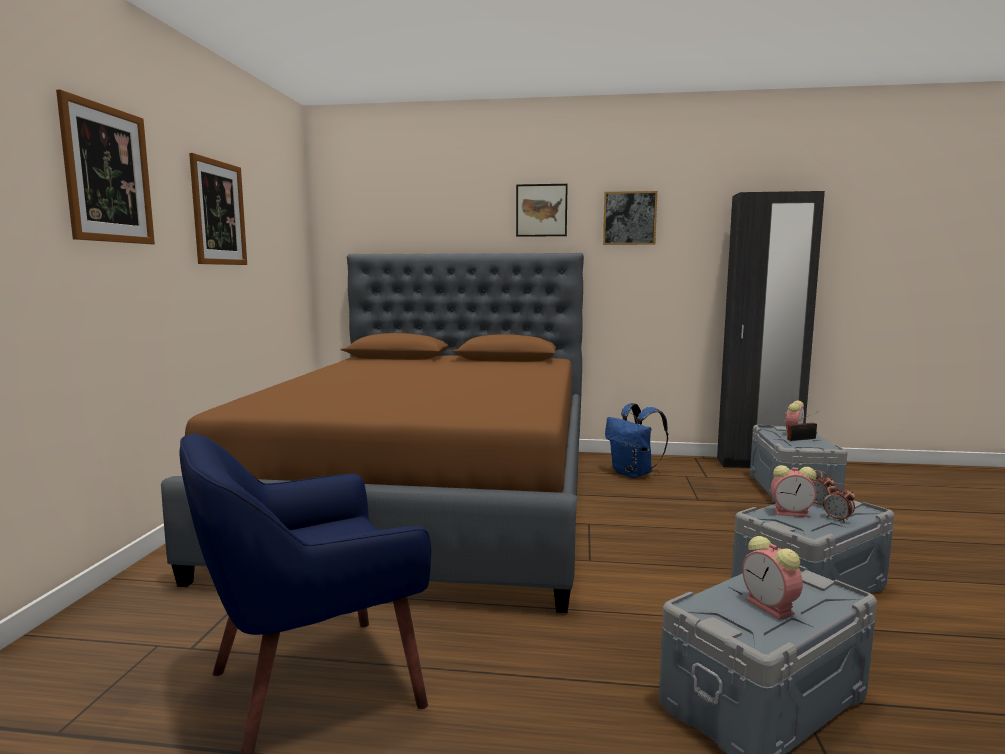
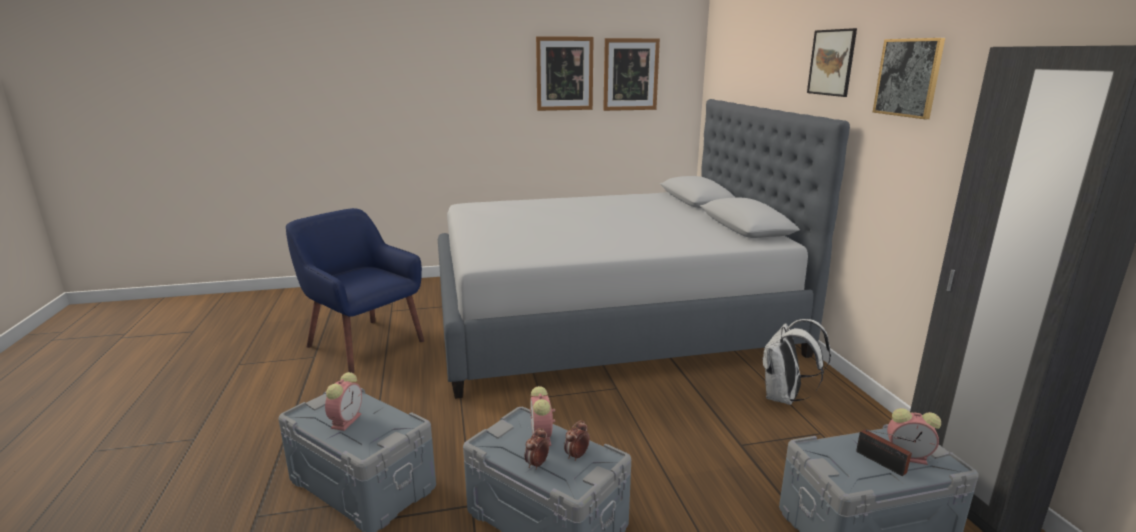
camera: 70 degrees right, 10 degrees up
(108, 174) = (461, 63): picture -> picture (630, 74)
(430, 501) = (606, 319): brown bed -> grey bed
(634, 473) = (784, 398): blue backpack -> white backpack
(771, 607) = (346, 420): alarm clock -> alarm clock turned 150 degrees clockwise

